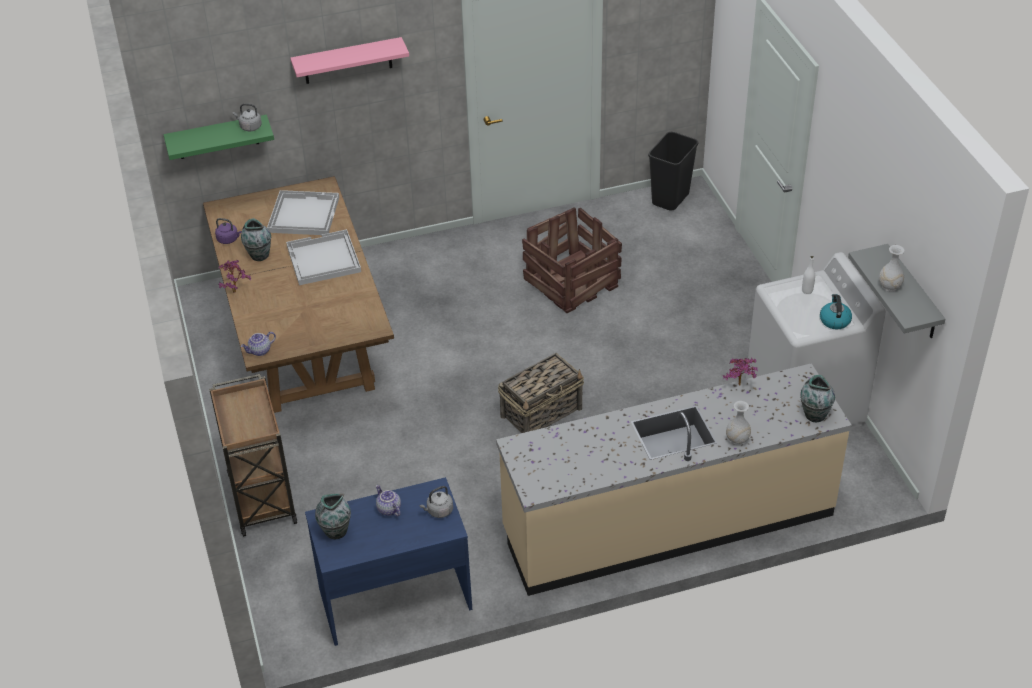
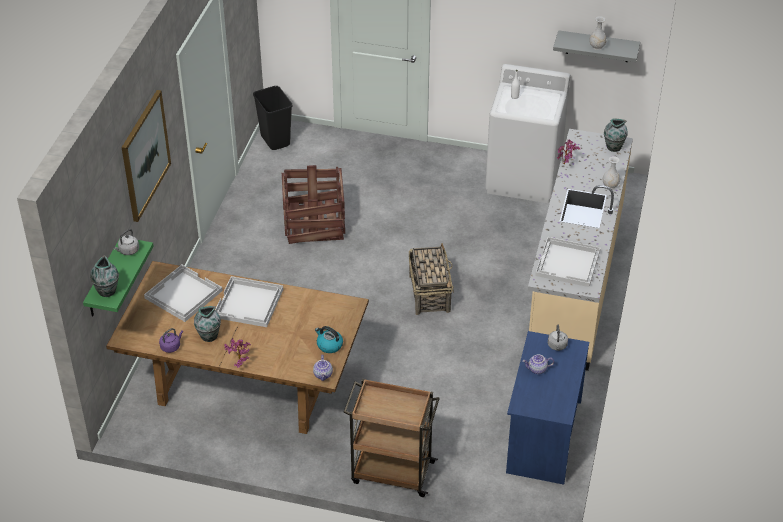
camera: 60 degrees left, 0 degrees up
(335, 531) = (538, 404): vase -> vase (107, 291)
(347, 61) = (145, 155): pink shelf -> picture
(562, 457) = (568, 264): none -> white tray
(834, 320) = (550, 99): kettle -> kettle (329, 345)

